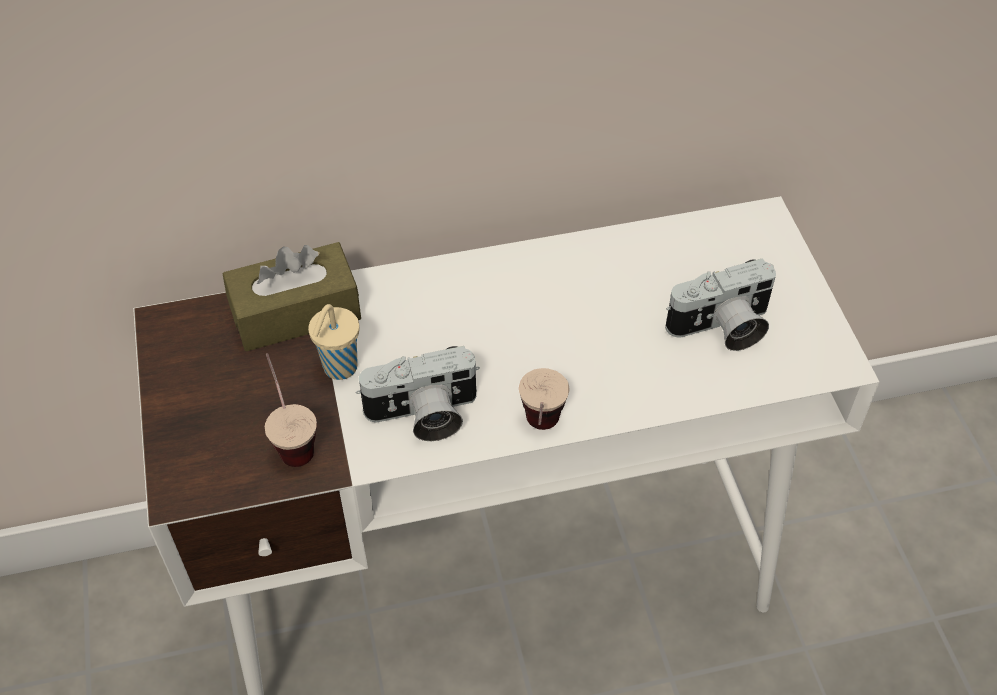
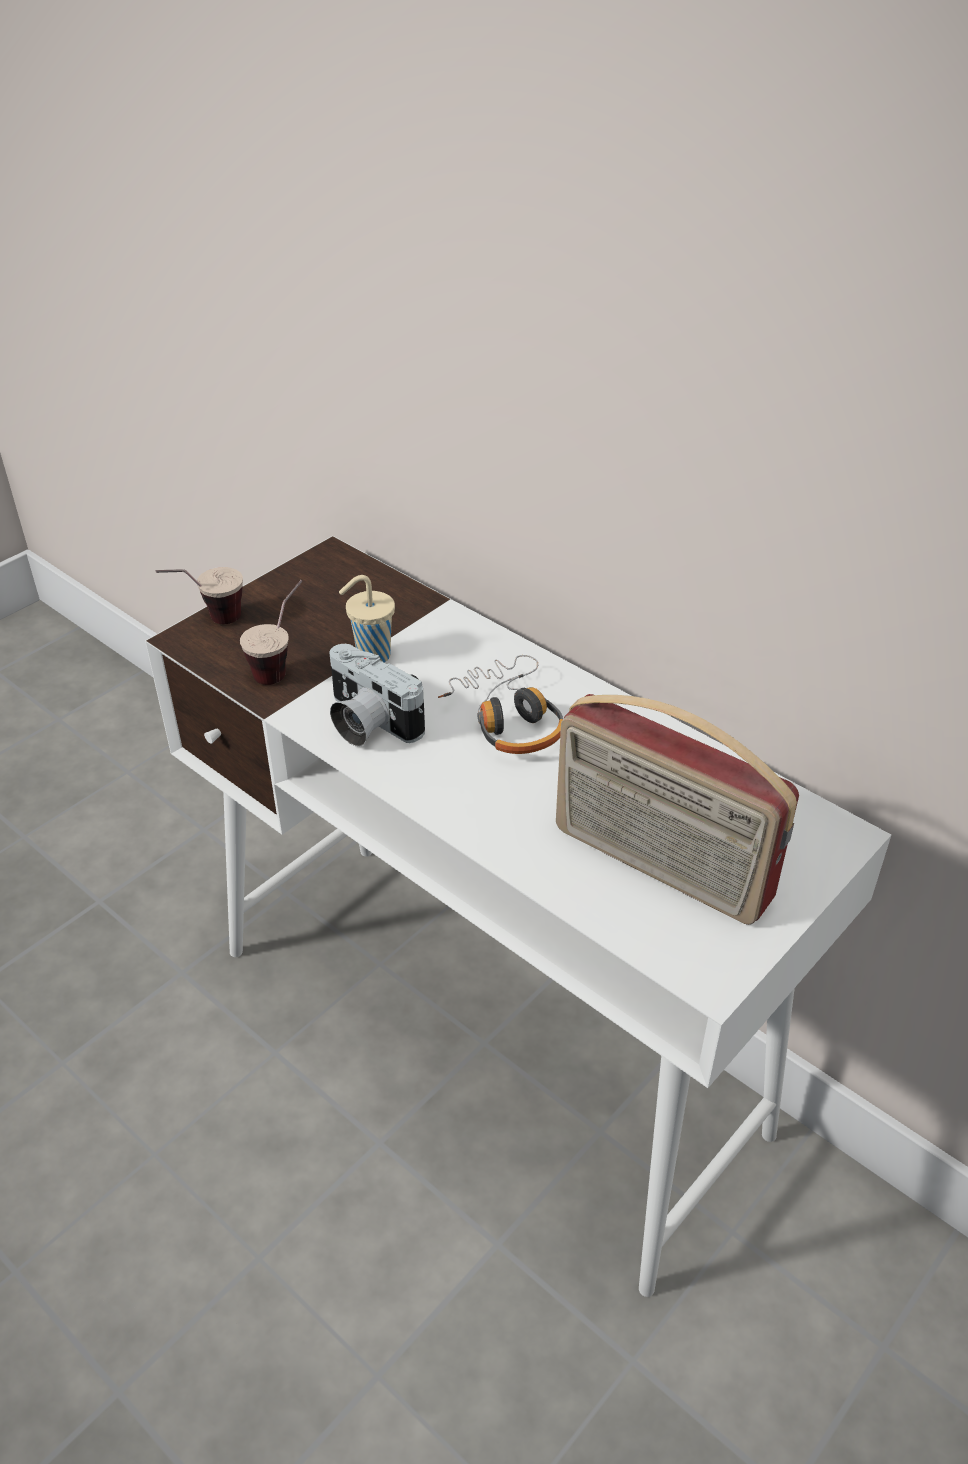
camera: 55 degrees right, 10 degrees down
(296, 313) = (405, 608): brown tissue box -> none
(498, 323) = (508, 718): none -> headphones
(541, 433) = (412, 800): cup -> cup (208, 622)
(722, 328) = (659, 866): camera -> radio

